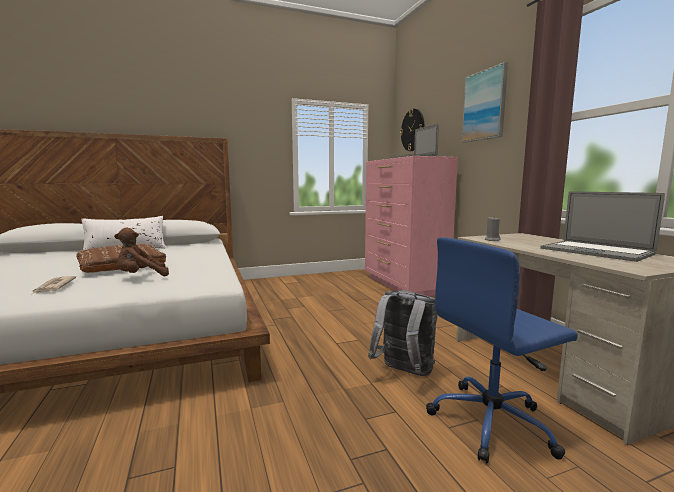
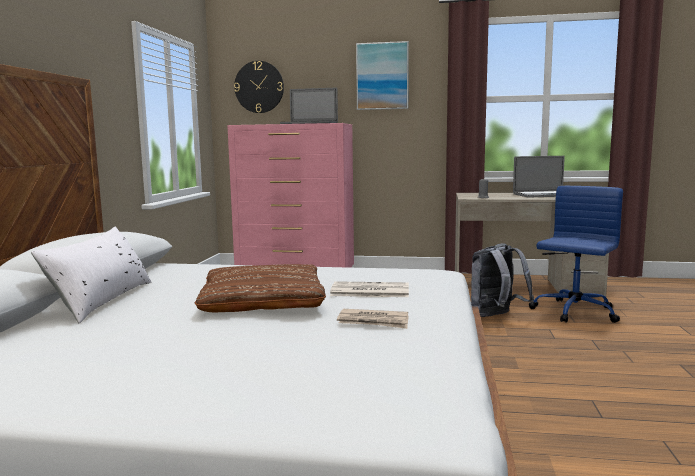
camera: 60 degrees left, 0 degrees up
(141, 277) = (369, 291): brown plush toy -> newspaper
(492, 422) = (574, 312): blue office chair -> blue office chair turned 150 degrees counterclockwise

